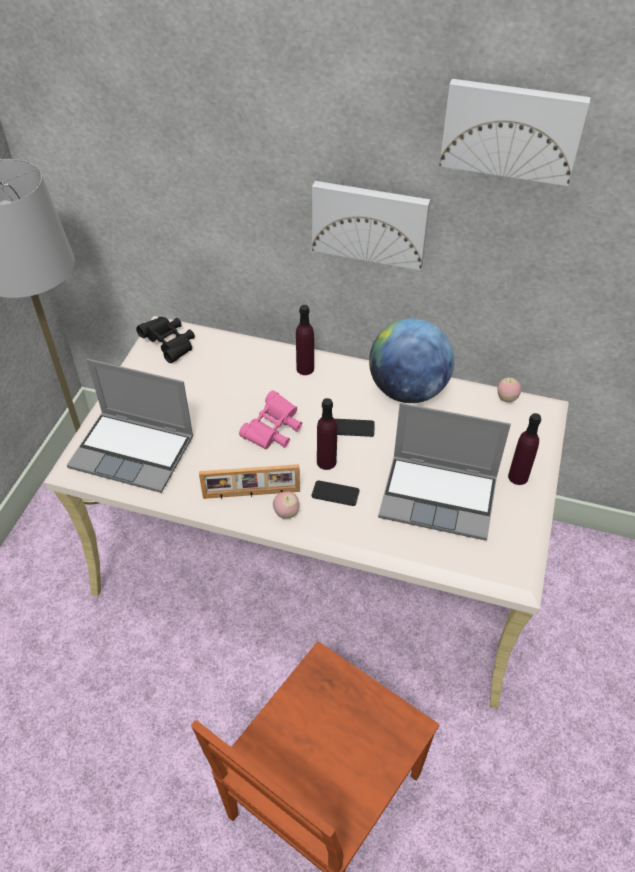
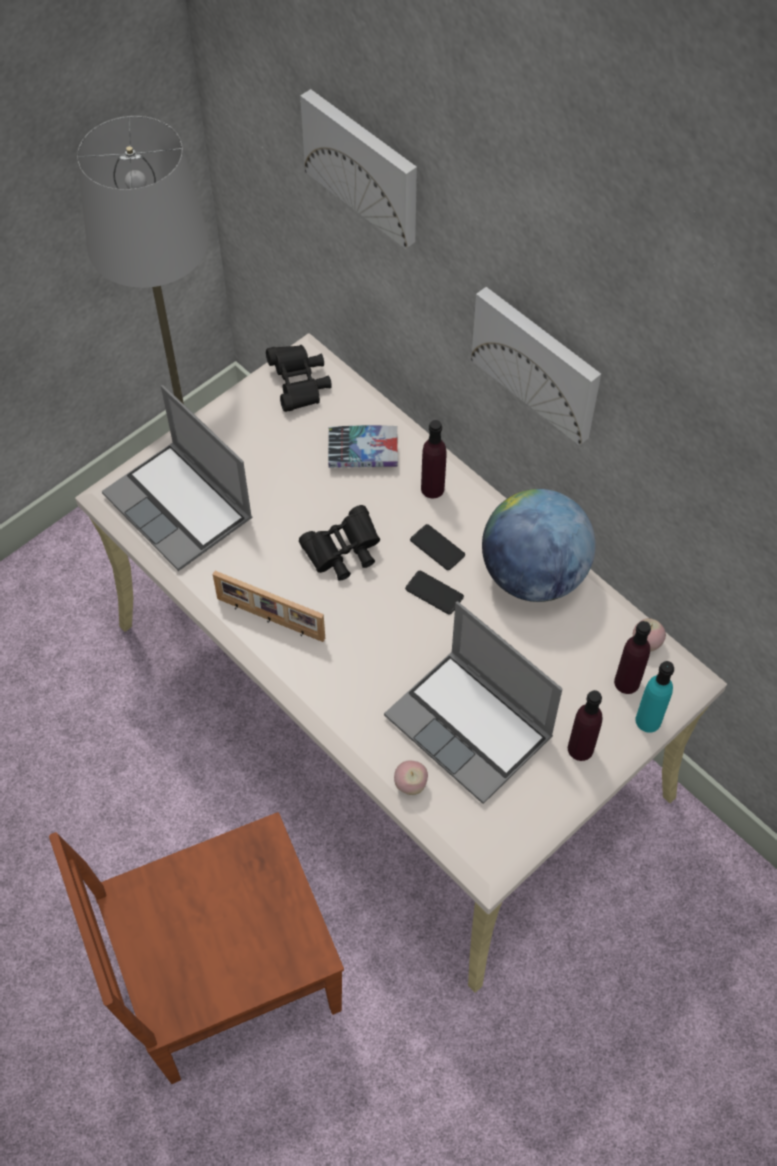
camera: 30 degrees right, 10 degrees up
(242, 366) = (363, 451): none -> book
(273, 431) = (343, 553): pink binoculars -> black binoculars
(286, 513) = (292, 660): apple -> apple (410, 785)
(326, 462) = (375, 620): purple bottle -> purple bottle (627, 682)
(335, 493) = (359, 664): phone -> phone (437, 548)
(512, 130) = (689, 349): picture -> picture (363, 165)
(544, 441) = (648, 720): none -> turquoise bottle

